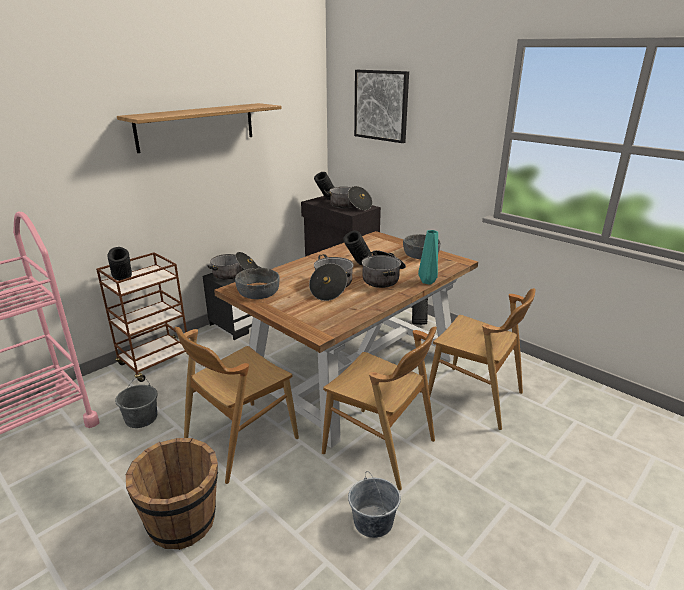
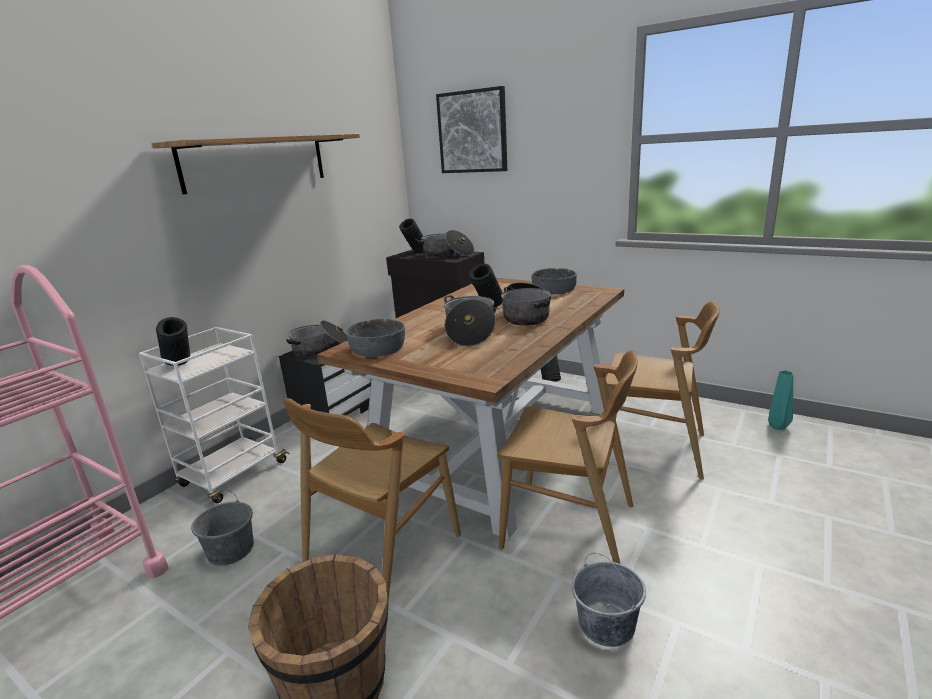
camera: 10 degrees left, 5 degrees down
(156, 362) = (232, 475): brown cart -> white cart
(427, 282) = (581, 313): turquoise vase -> turquoise vase (776, 426)

